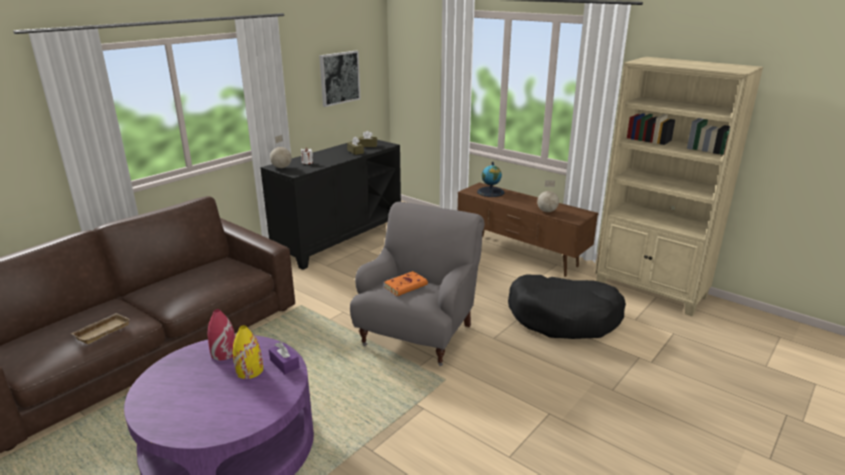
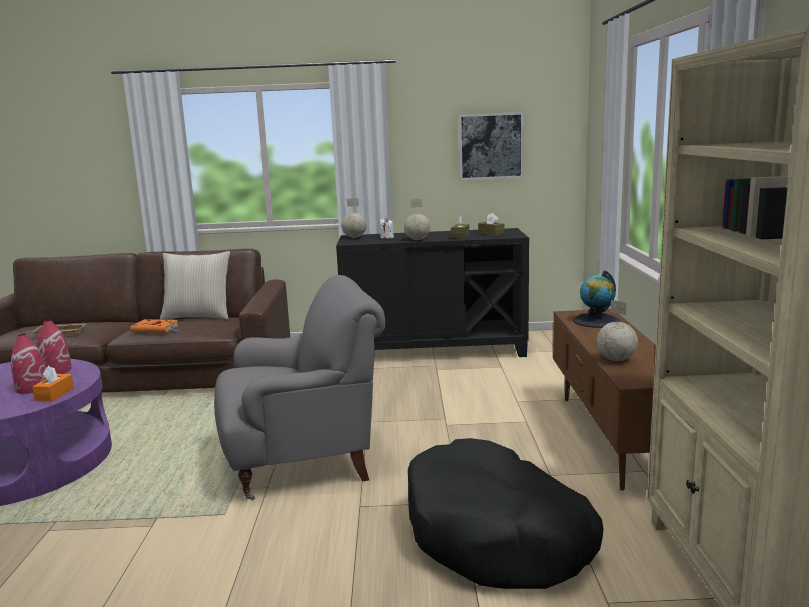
camera: 50 degrees right, 10 degrees down
(186, 271) = (198, 317): none -> beige pillow
(249, 370) = (32, 388): yellow vase -> red vase
(284, 363) = (54, 394): purple tissue box -> orange tissue box
(337, 160) = (417, 240): none -> globe
(406, 286) = (260, 374): orange book -> orange book (156, 329)

